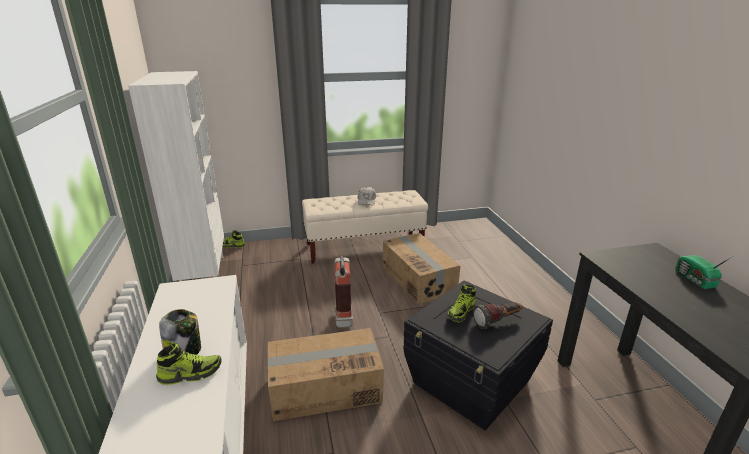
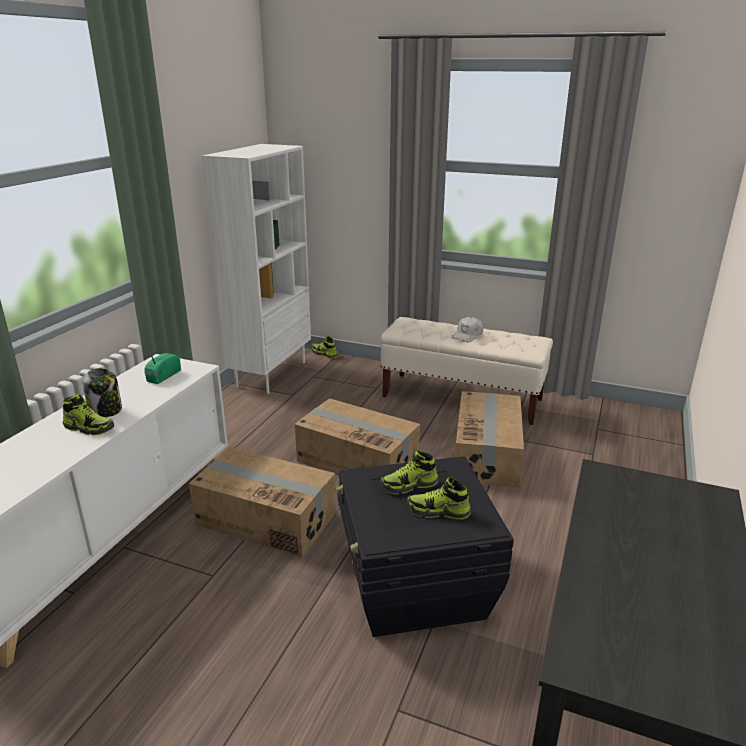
camera: 35 degrees right, 0 degrees up
(343, 315) = (358, 460): fire extinguisher -> cardboard box
(498, 321) = (438, 511): flashlight -> shoe
(695, 280) = (702, 551): radio -> radio (162, 376)

